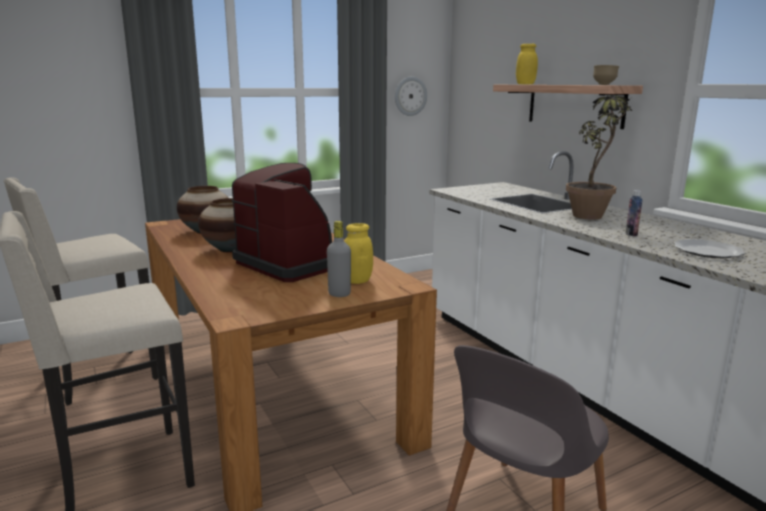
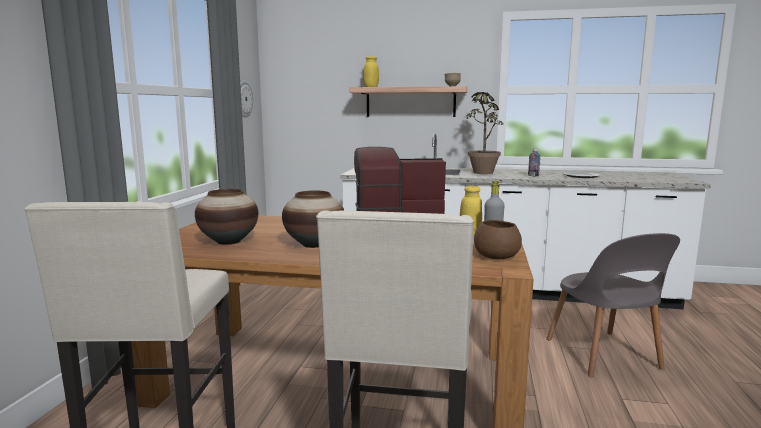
camera: 50 degrees left, 5 degrees down
(280, 305) = (495, 256): none -> brown bowl

